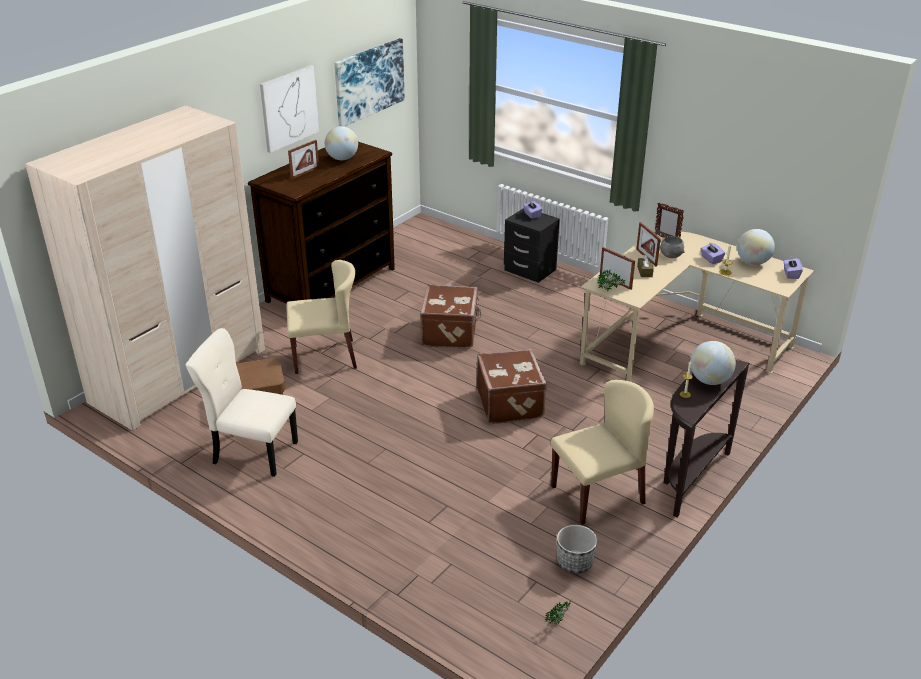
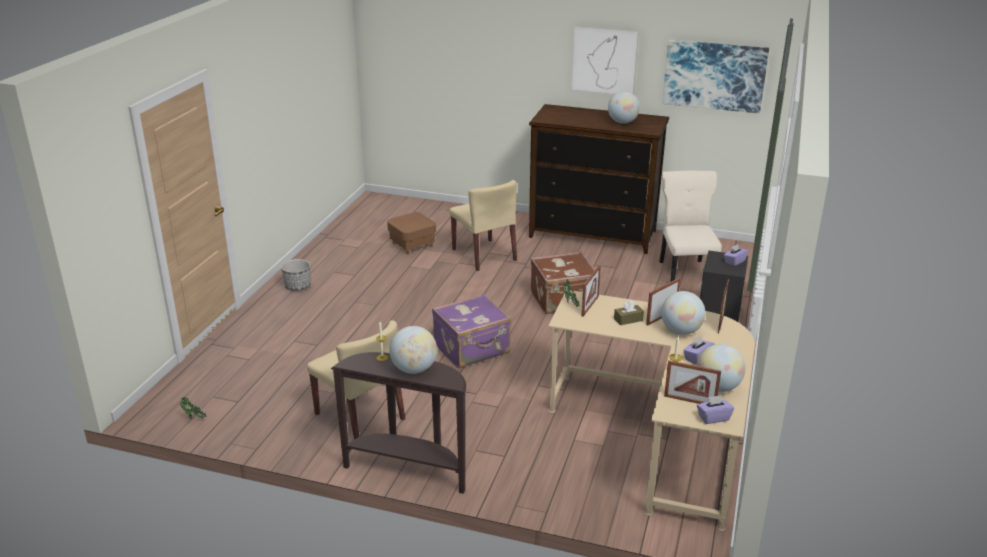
camera: 70 degrees right, 5 degrees down
(179, 375) = (422, 211): beige wardrobe -> none
(252, 452) = (348, 257): beige chair -> beige chair (685, 272)
(305, 173) = (579, 116): picture frame -> picture frame (690, 401)
(511, 403) = (472, 350): brown suitcase -> purple suitcase
(574, 563) = (264, 417): planter -> planter (297, 286)
(670, 255) = (681, 331): grey bowl -> globe

